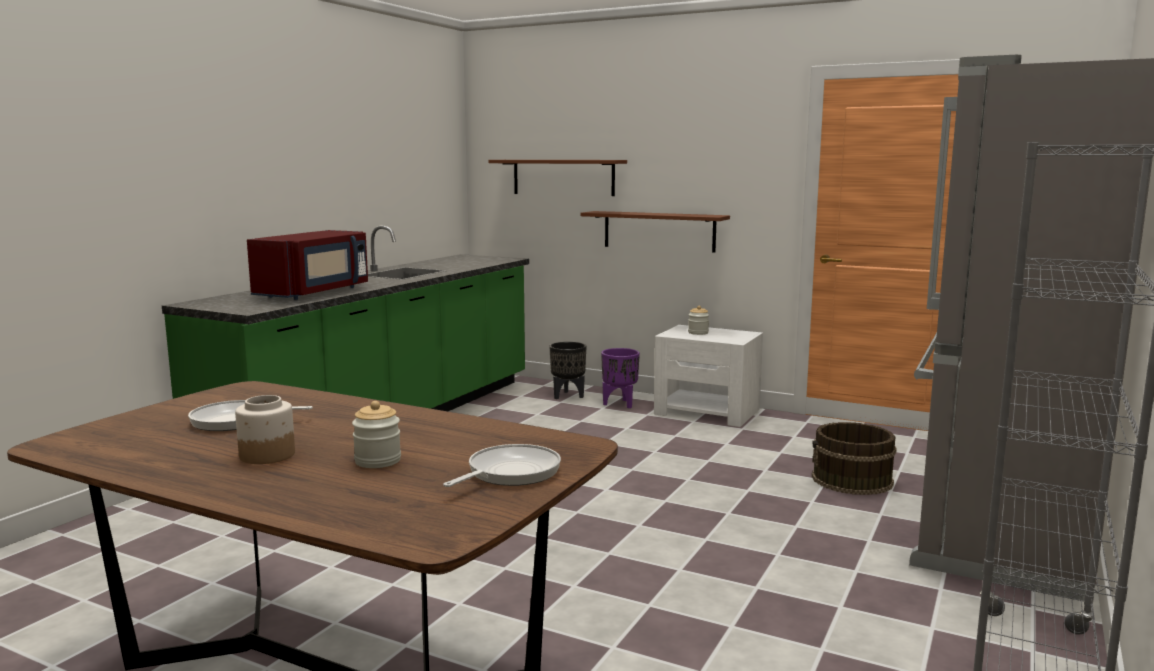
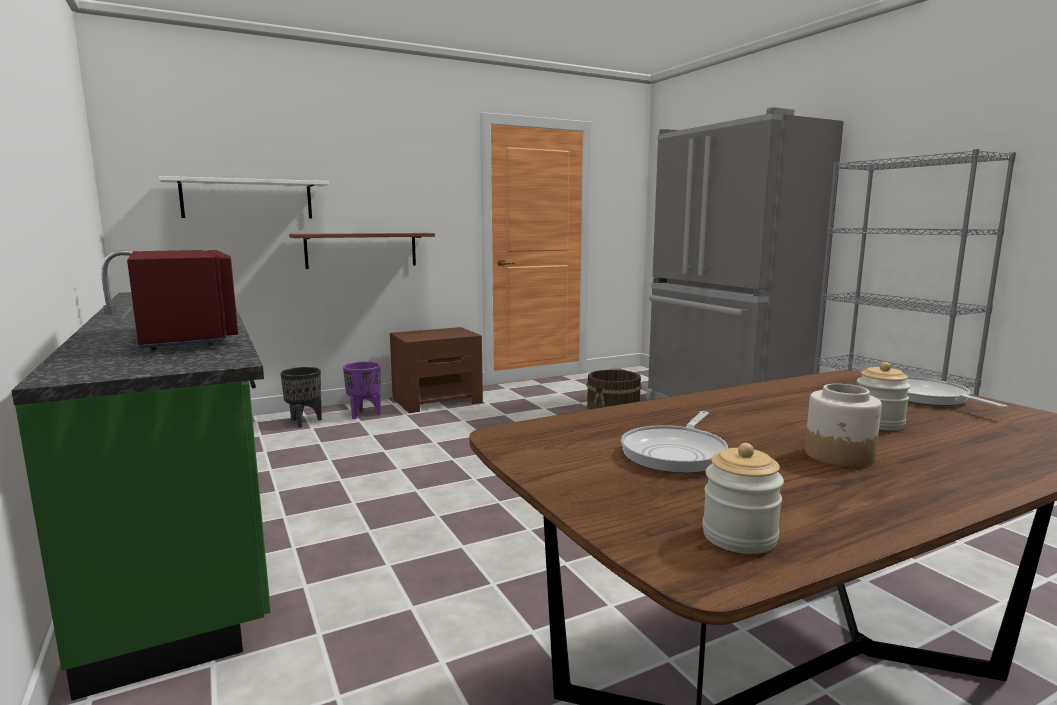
camera: 55 degrees left, 0 degrees up
(563, 177) = (247, 199): brown shelf -> white shelf
(698, 333) = (426, 334): jar -> jar (739, 537)
(707, 412) = (438, 400): white nightstand -> brown nightstand

